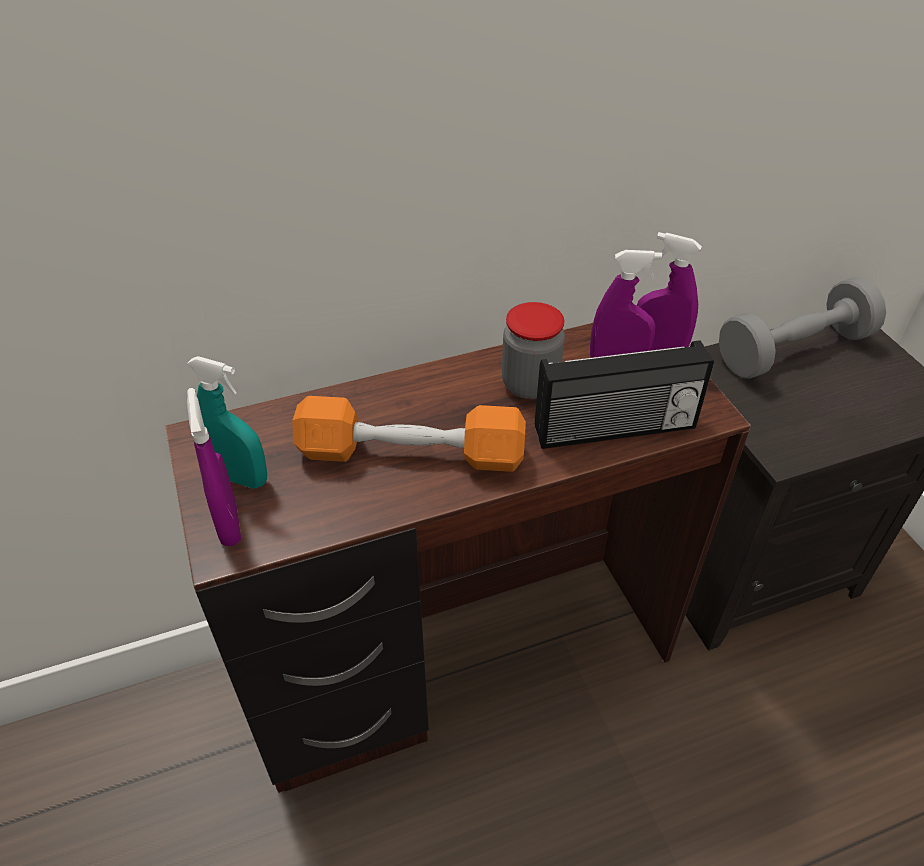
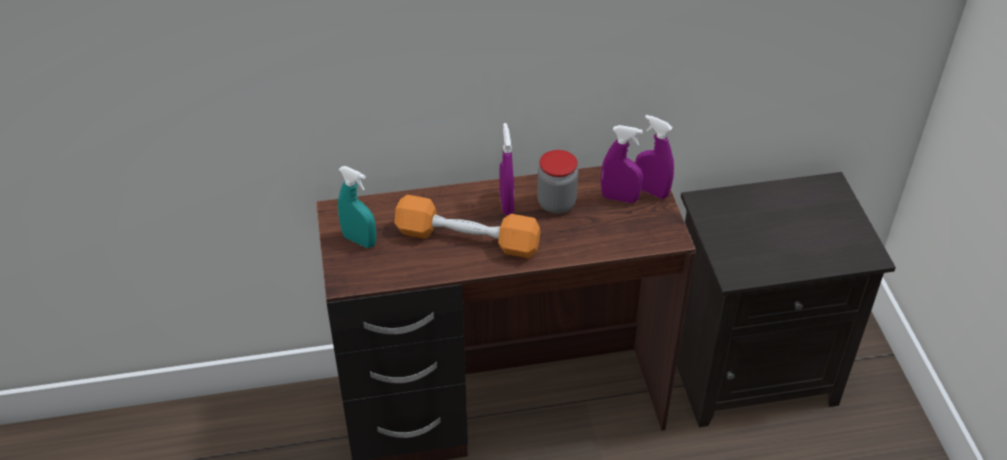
camera: 10 degrees right, 0 degrees up
(229, 524) = (350, 267): purple spray bottle -> purple spray bottle (506, 204)
(615, 430) = (603, 240): radio -> none
(793, 350) = (776, 200): grey dumbbell -> none

